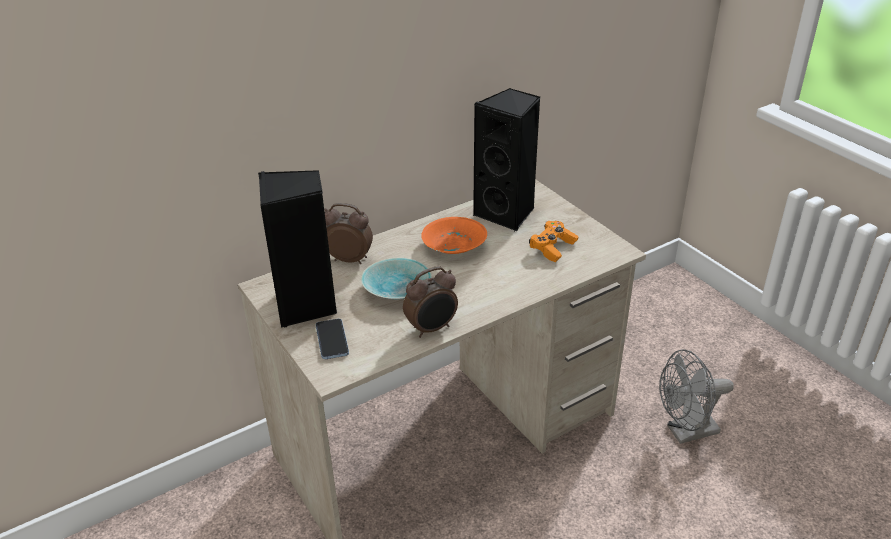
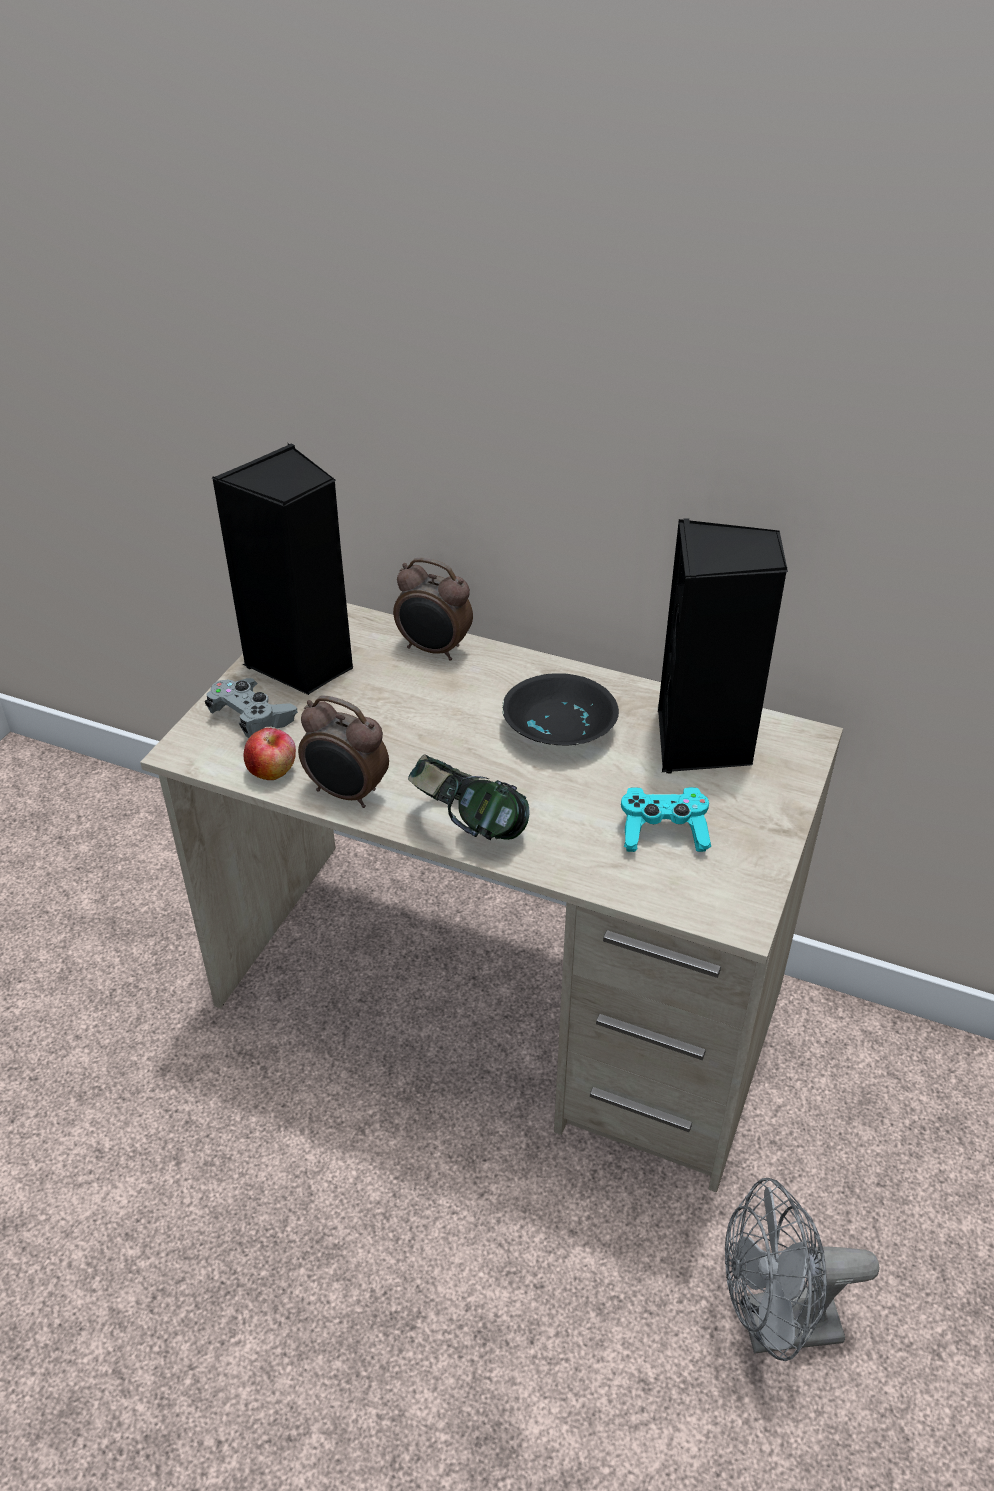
camera: 55 degrees right, 5 degrees up
(332, 340) = (252, 717): phone -> grey game controller
(350, 259) = (434, 650): alarm clock -> alarm clock turned 135 degrees clockwise
(386, 348) = (272, 770): none -> apple
(395, 289) = (404, 720): turquoise bowl -> none
(452, 246) = (556, 726): orange bowl -> black bowl
(495, 299) = (468, 826): none -> headphones
(552, 248) = (663, 832): orange game controller -> turquoise game controller
(686, 432) = (774, 1326): grey fan -> grey fan turned 45 degrees counterclockwise

